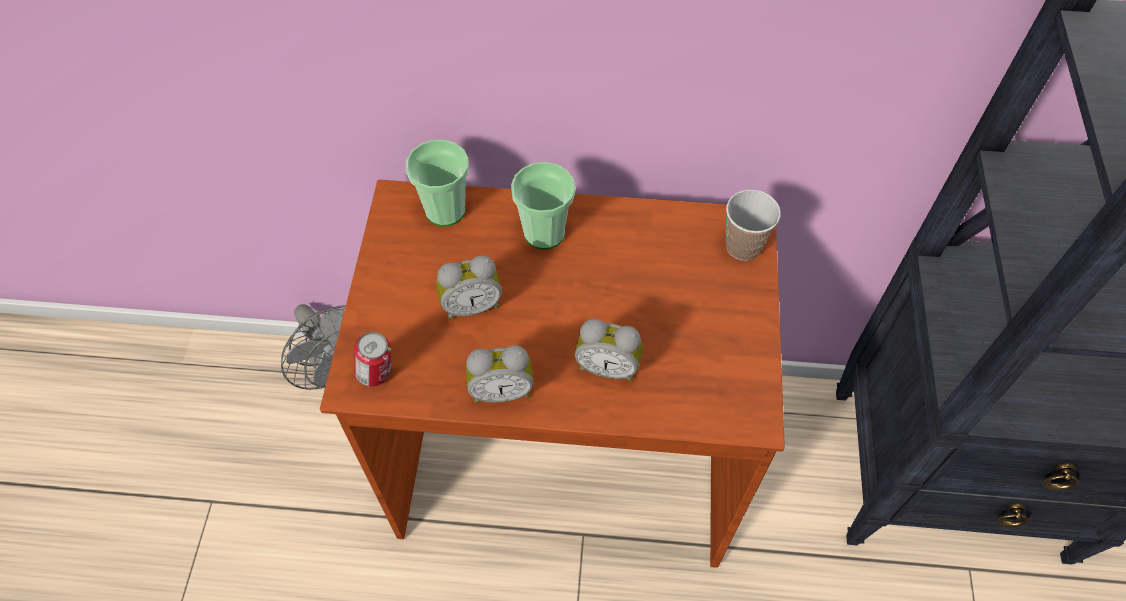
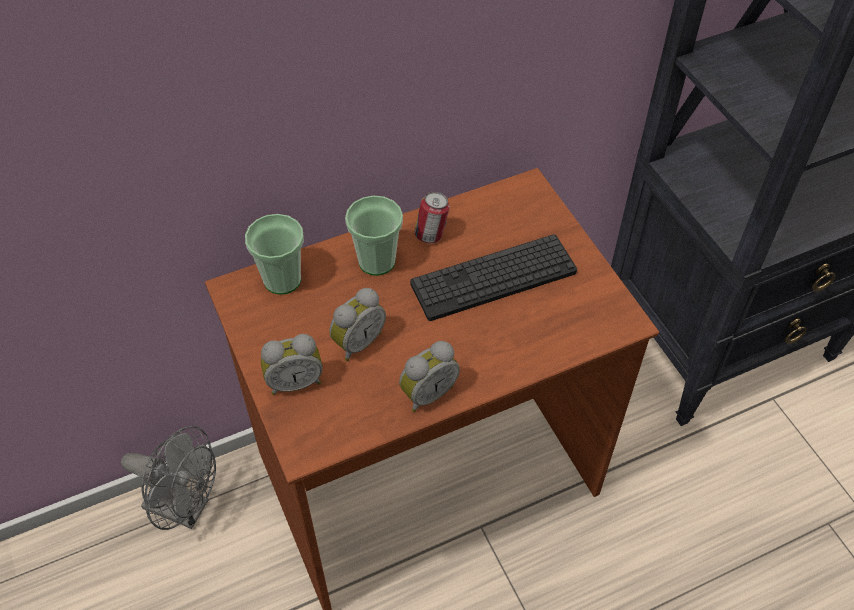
camera: 30 degrees left, 5 degrees down
(377, 374) = (318, 430): can -> can (431, 235)
(608, 366) = (496, 336): alarm clock -> alarm clock (294, 381)
(647, 305) = (493, 278): none -> keyboard
(743, 246) = (534, 205): cup -> none

